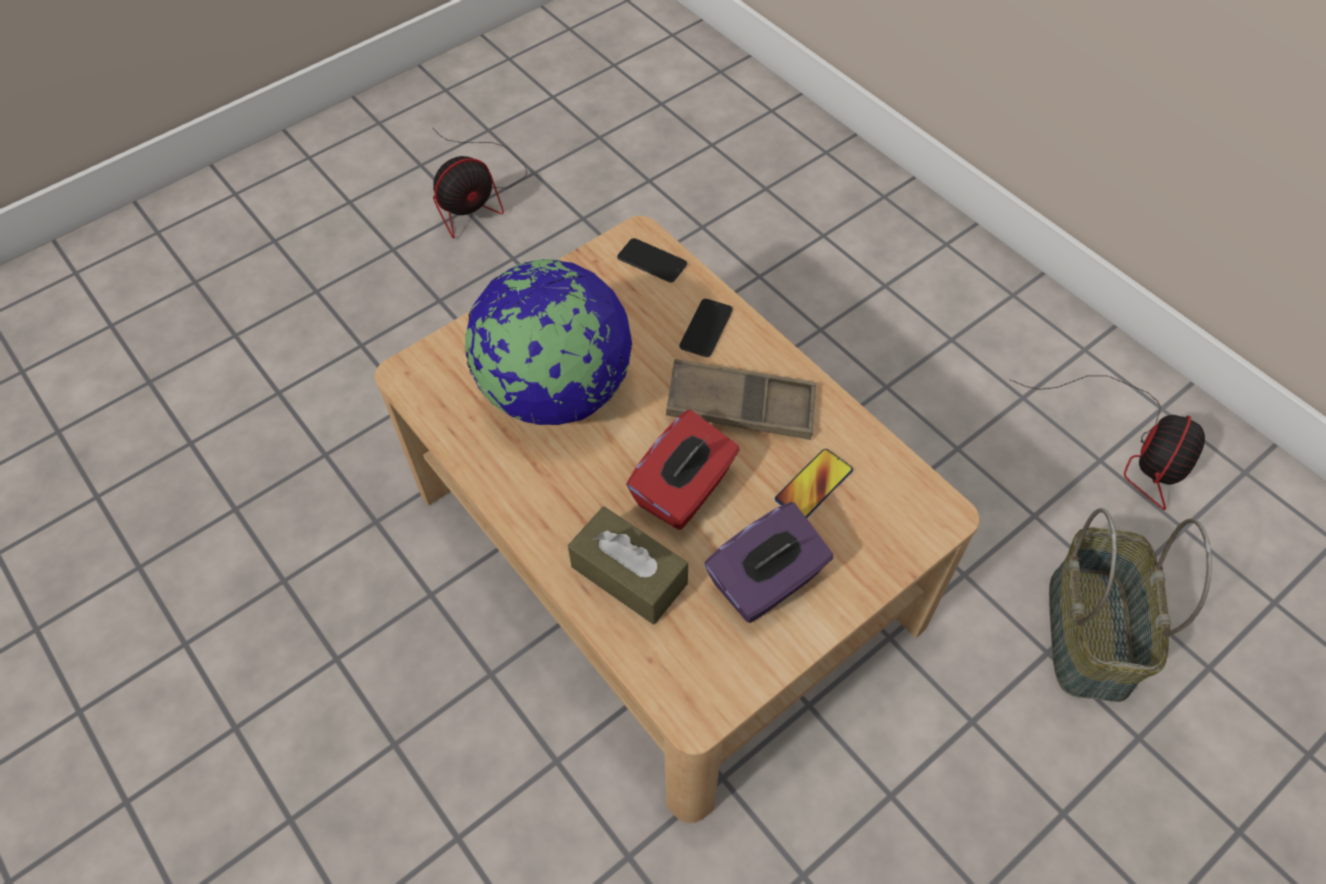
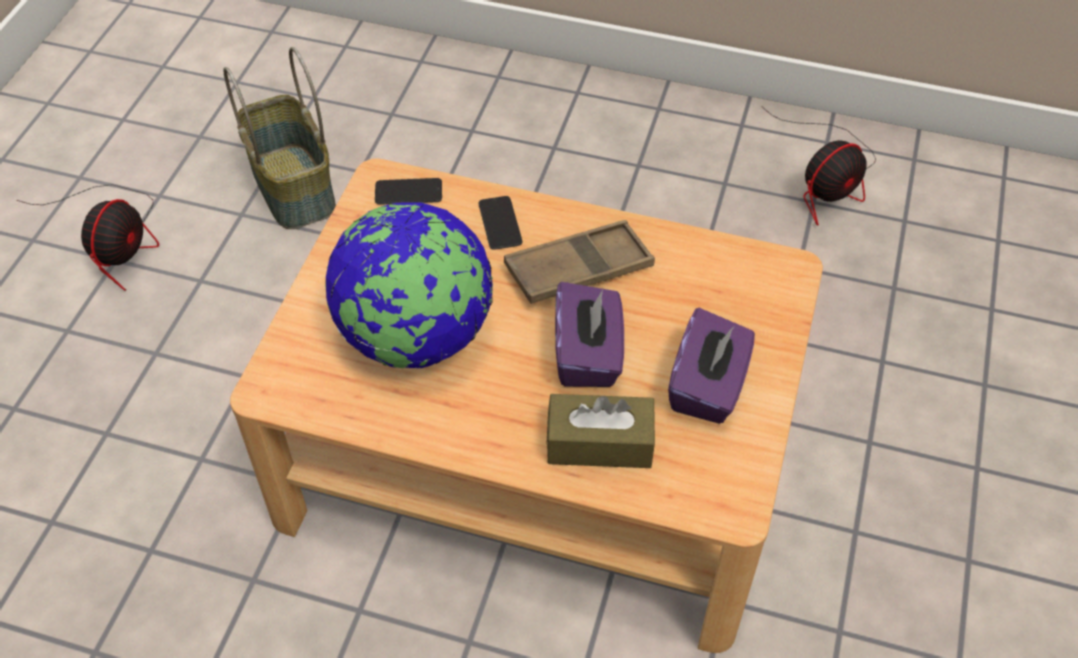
camera: 35 degrees left, 5 degrees down
(684, 490) = (588, 355): red tissue box -> purple tissue box
(813, 485) = (683, 298): phone -> none
(1091, 634) = (901, 330): basket -> basket (295, 187)
(1132, 446) = (827, 180): fan -> fan turned 60 degrees clockwise

